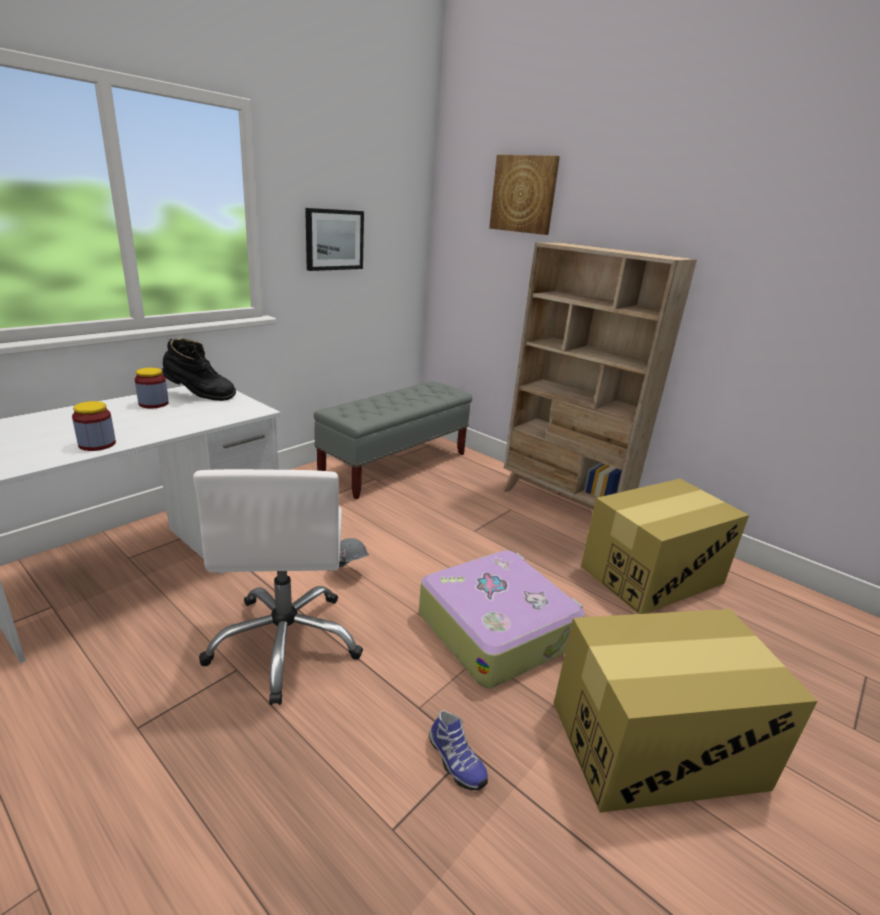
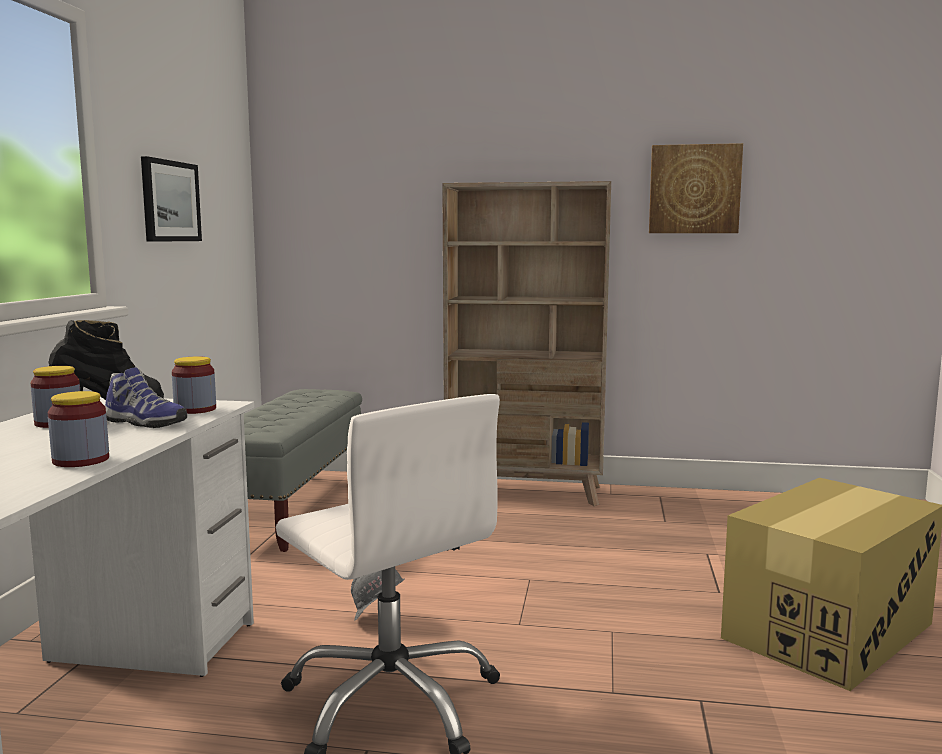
camera: 30 degrees left, 15 degrees down
(235, 411) = (195, 409): none -> jar
(455, 761) = (700, 714): shoe -> shoe (143, 423)
(496, 628) = (598, 605): suitcase -> none
(524, 194) = (389, 140): picture -> picture (694, 189)
(652, 574) = (674, 521): cardboard box -> none

